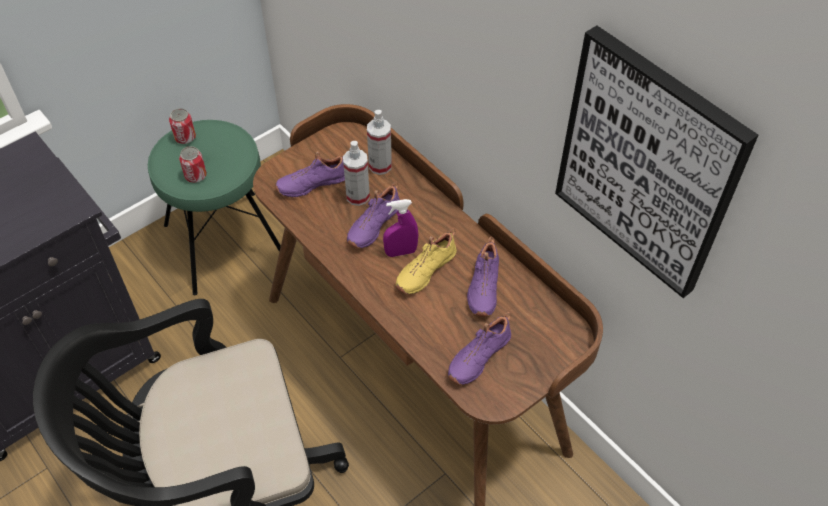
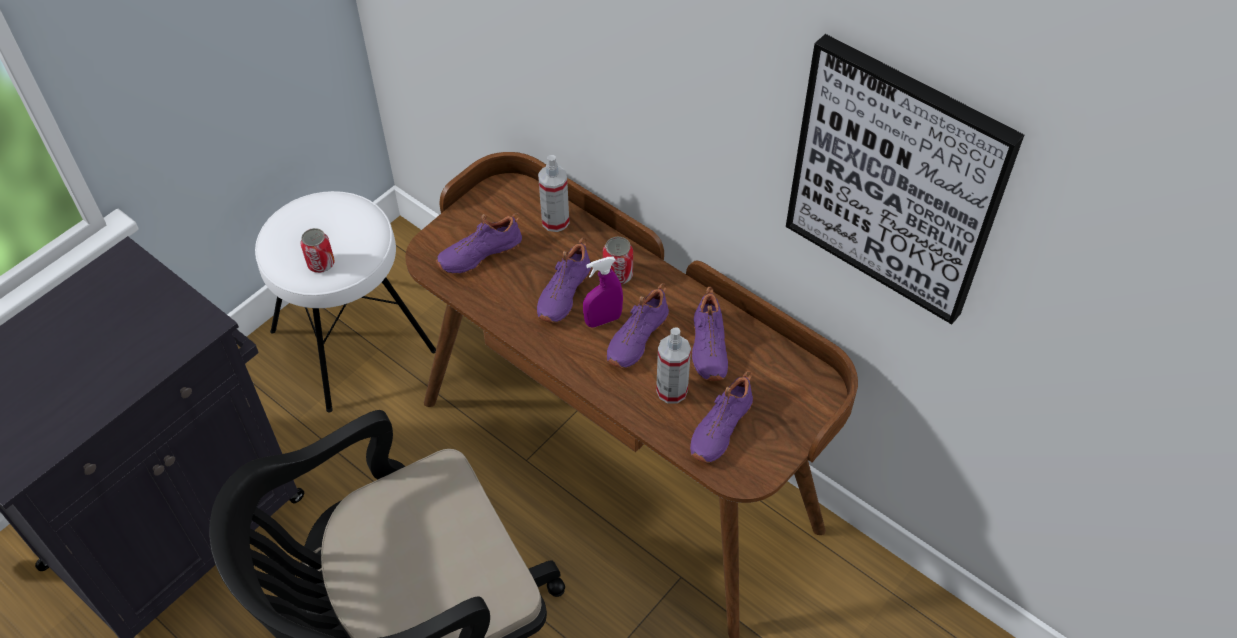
camera: 10 degrees left, 0 degrees up
(185, 137) = (296, 218): can -> can (618, 275)
(225, 242) = (353, 341): green stool -> white stool
(358, 196) = (537, 261): spray bottle -> spray bottle (672, 390)
(424, 270) = (635, 337): yellow shoe -> purple shoe

